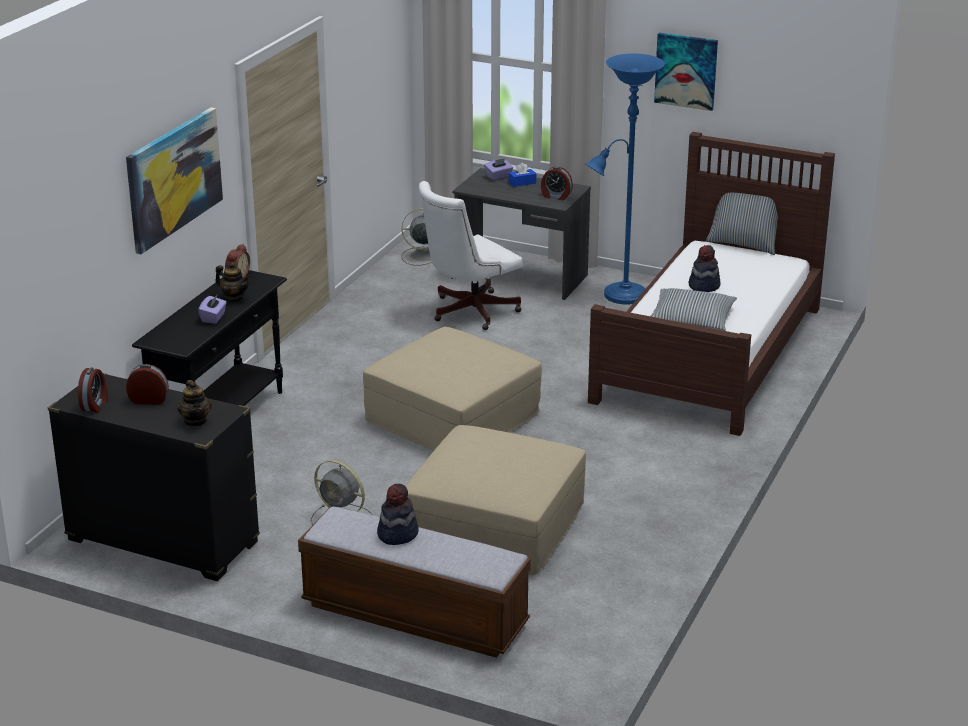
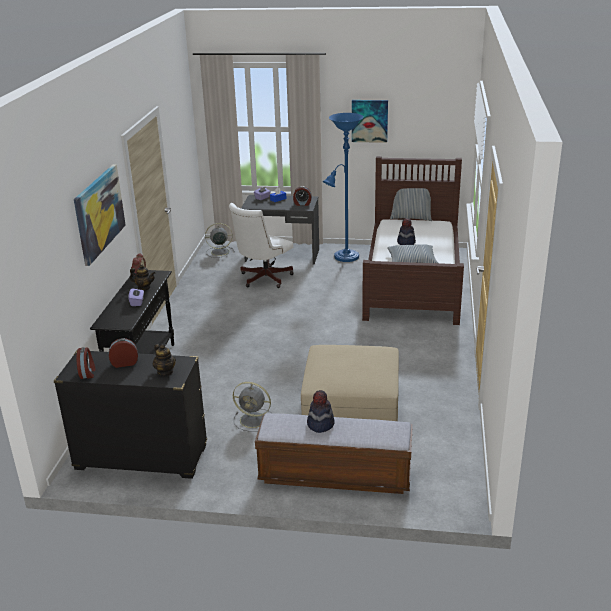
camera: 15 degrees left, 0 degrees up
(453, 417) = (288, 342): beige ottoman -> none

